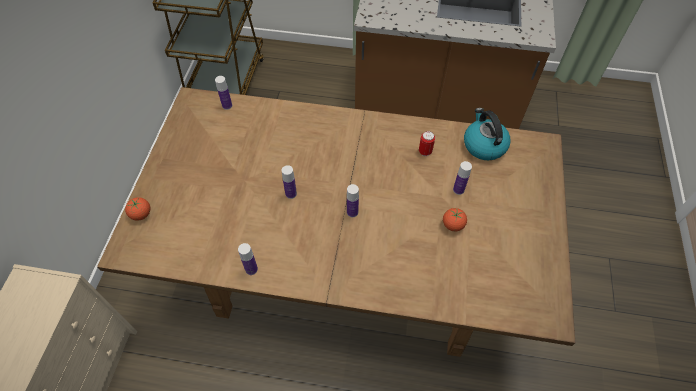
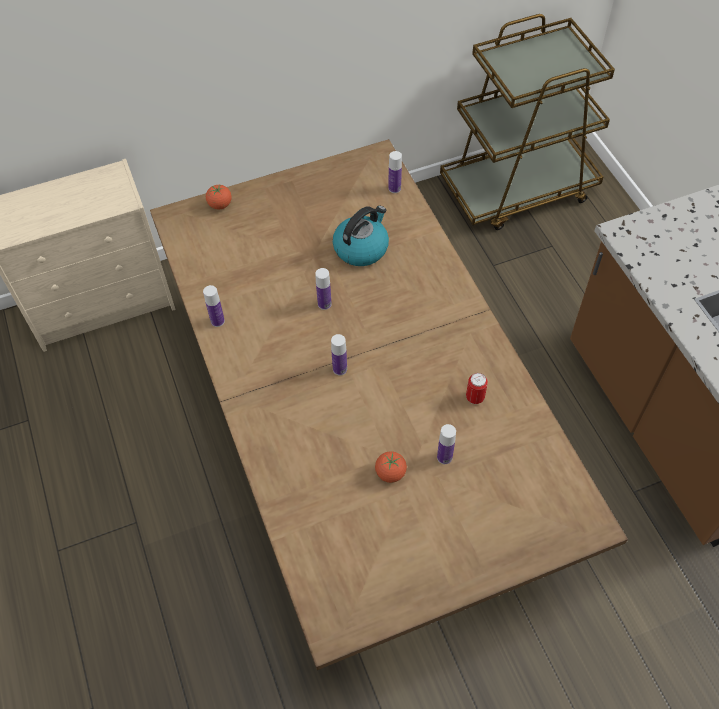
camera: 60 degrees right, 0 degrees up
(483, 145) = (534, 455): kettle -> kettle (361, 248)

